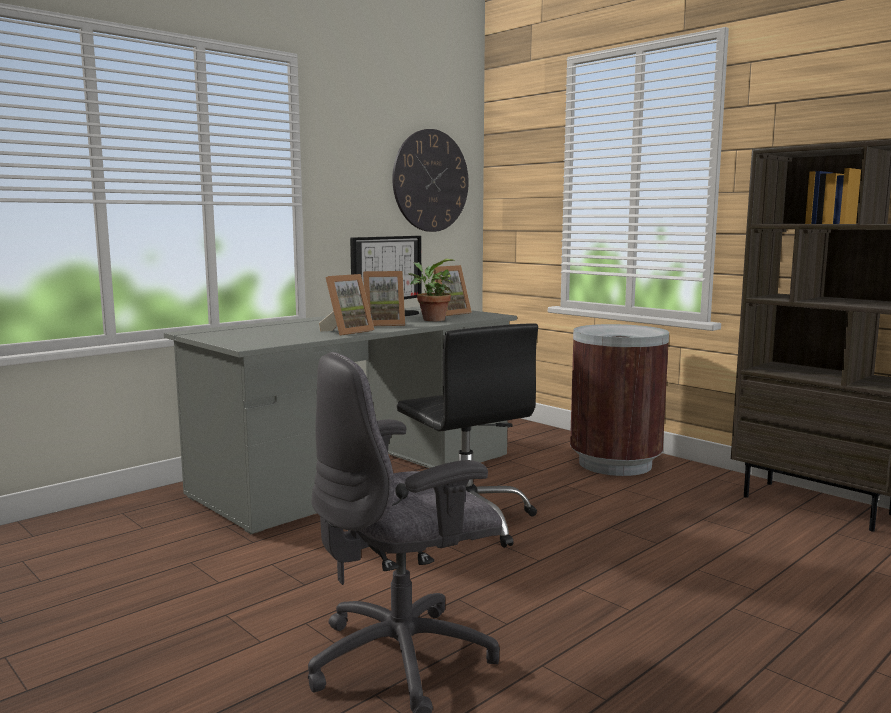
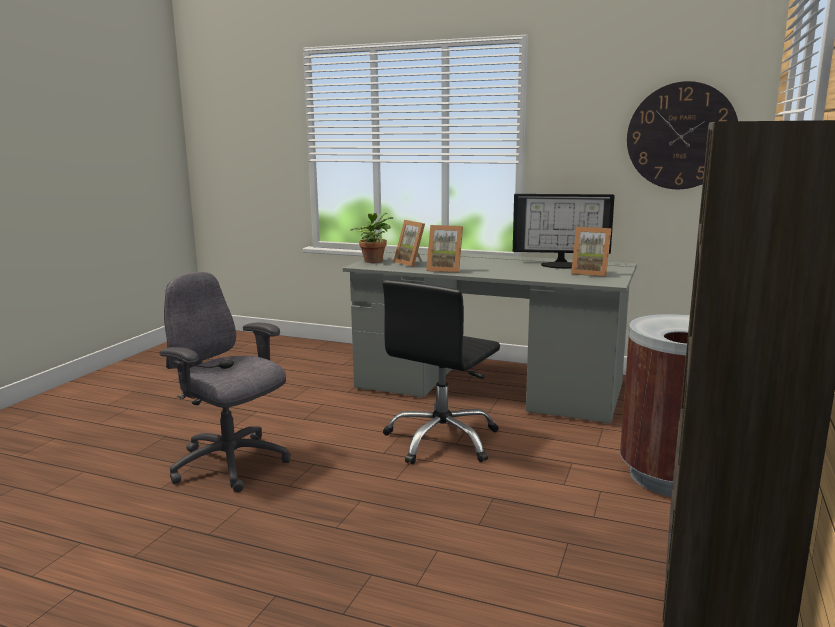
camera: 65 degrees right, 5 degrees up
(383, 324) = (496, 270): picture frame -> picture frame (412, 263)
(431, 319) = (544, 274): potted plant -> potted plant (373, 261)

